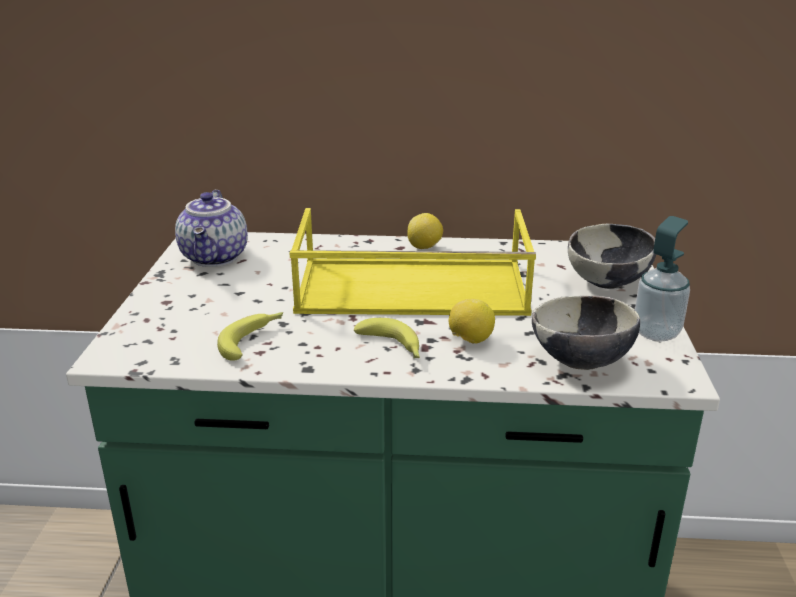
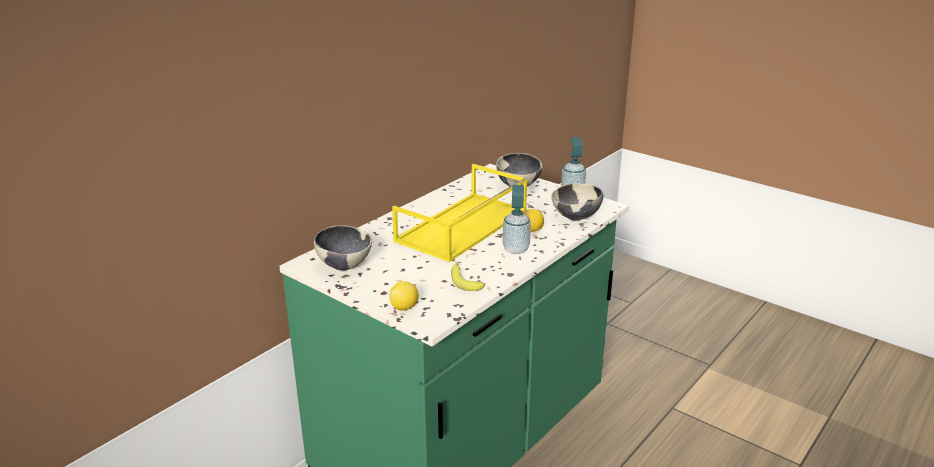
camera: 55 degrees left, 0 degrees up
(216, 258) = (344, 264): teapot -> bowl
(393, 348) = (516, 249): banana -> soap dispenser
(424, 248) = (421, 208): lemon -> lemon (404, 307)

